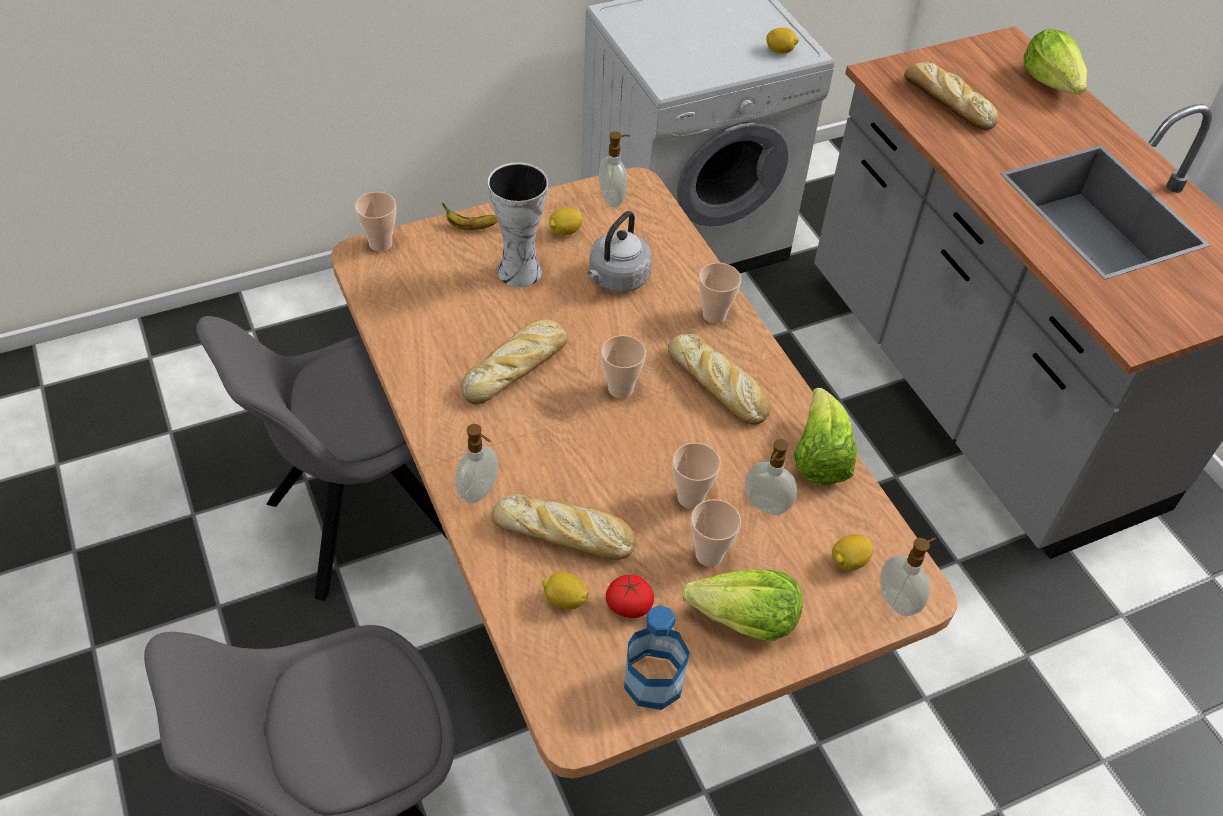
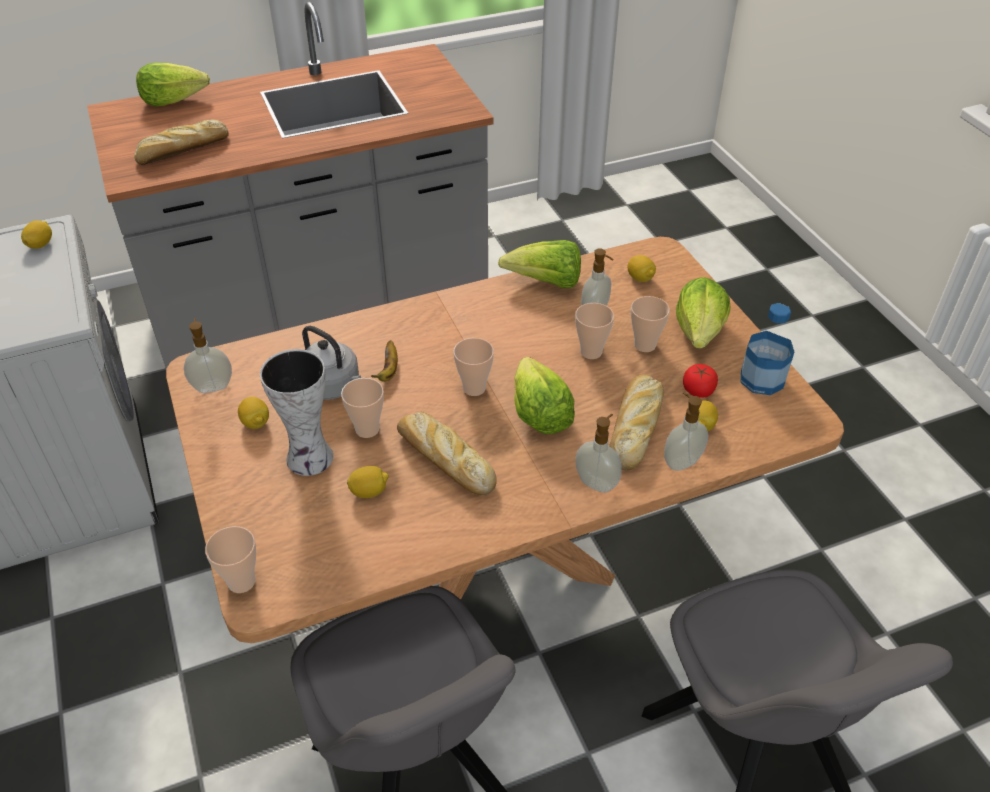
camera: 85 degrees left, 5 degrees down
(471, 227) = (230, 499): banana -> banana (388, 370)
(475, 315) = (369, 491): none -> lemon
(583, 444) = (539, 413): none -> lettuce
(714, 315) = (388, 327): cup -> cup (367, 429)
(718, 386) = (471, 329): bread -> none
(898, 600) = (669, 260): soap dispenser -> soap dispenser (681, 461)

